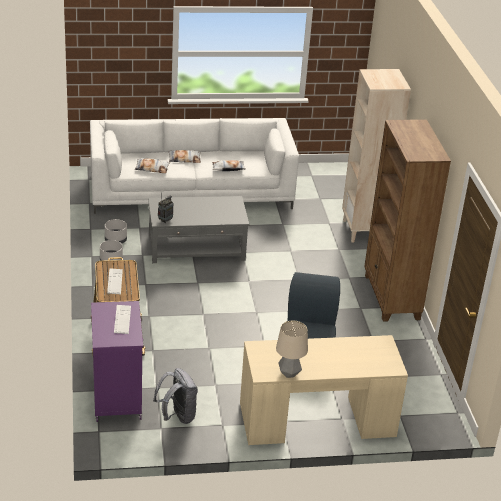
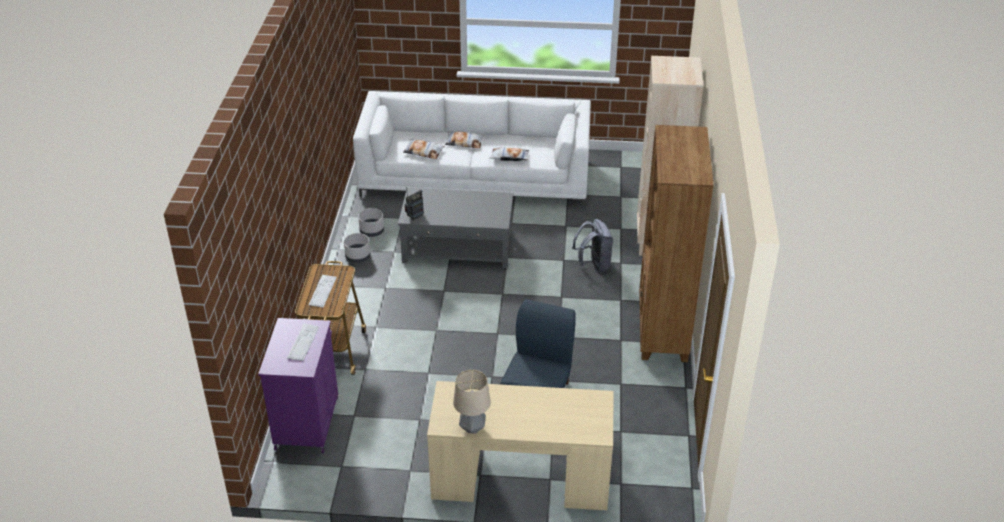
camera: 15 degrees right, 5 degrees up
(177, 416) = (364, 454): grey backpack -> grey backpack (593, 265)

